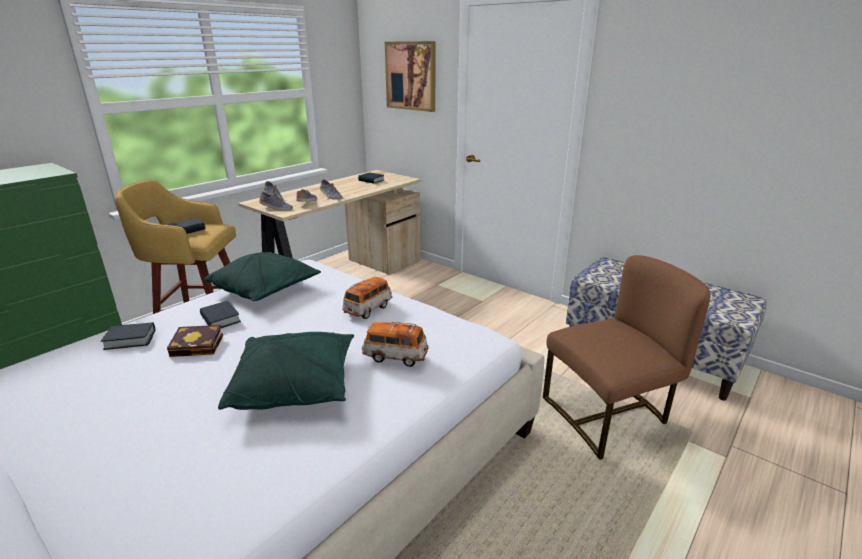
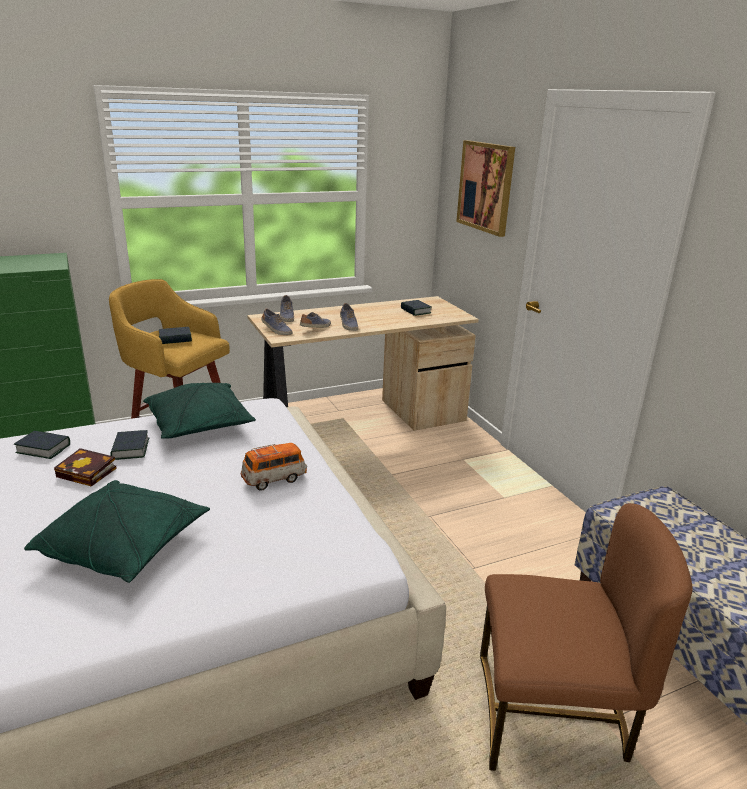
camera: 25 degrees right, 0 degrees up
(395, 356) = (242, 547): toy car -> none

